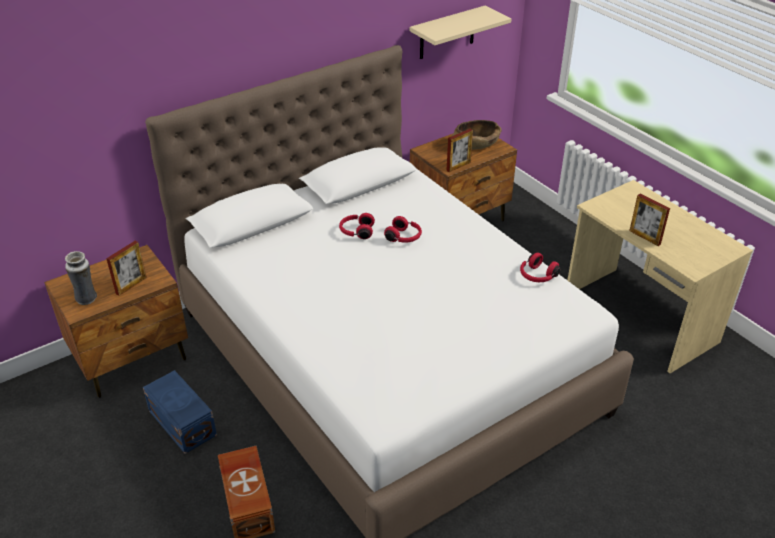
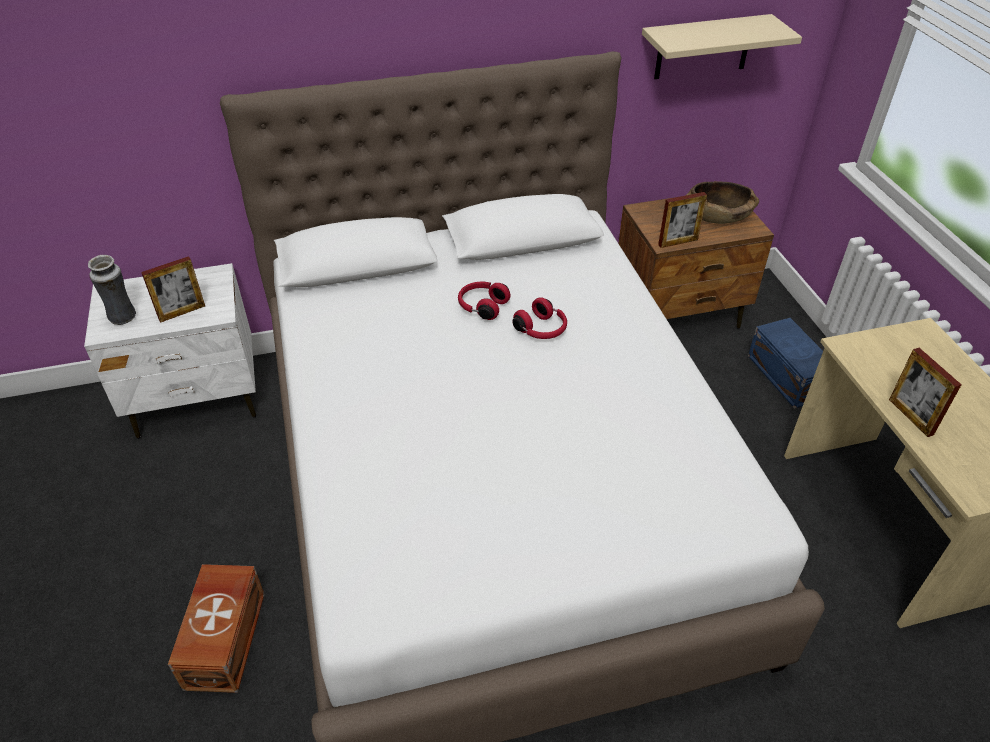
camera: 20 degrees right, 5 degrees up
(132, 359) = (198, 399): brown nightstand -> white nightstand
(182, 424) = (207, 501): blue storage box -> blue storage box (786, 377)
(537, 276) = (707, 438): red headphones -> none

